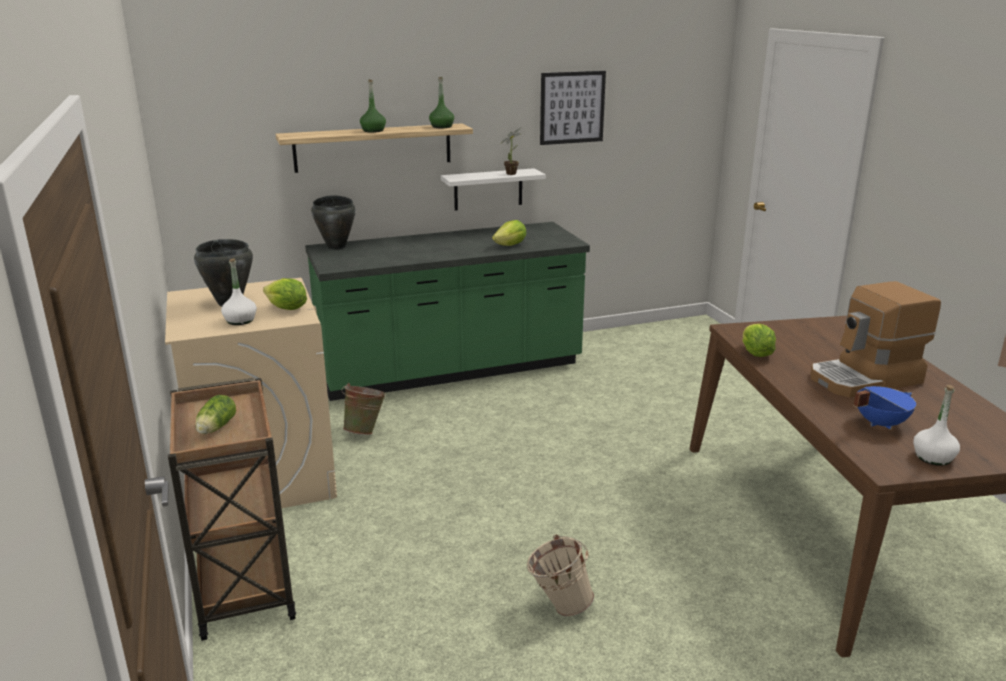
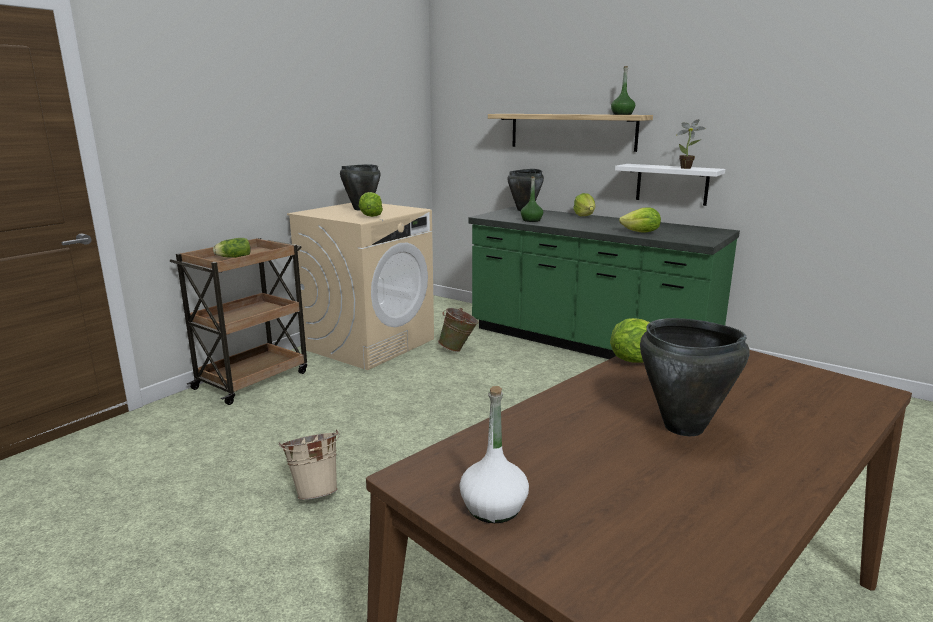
camera: 55 degrees right, 5 degrees down
(240, 320) = (337, 214): white bottle -> none
(373, 131) = (563, 114): green bottle -> green bottle (531, 220)
(410, 238) = (584, 216): none -> lettuce
(572, 107) = (781, 105): picture -> none
(865, 379) = (684, 427): coffee machine -> black cooking pot
(879, 423) = (553, 454): blue cooking pot -> none

